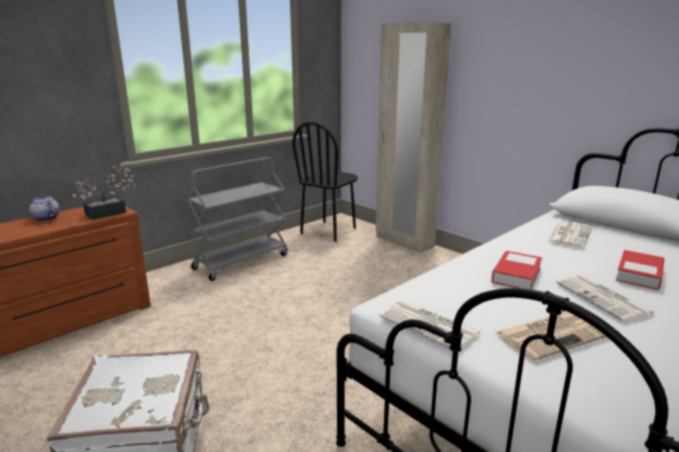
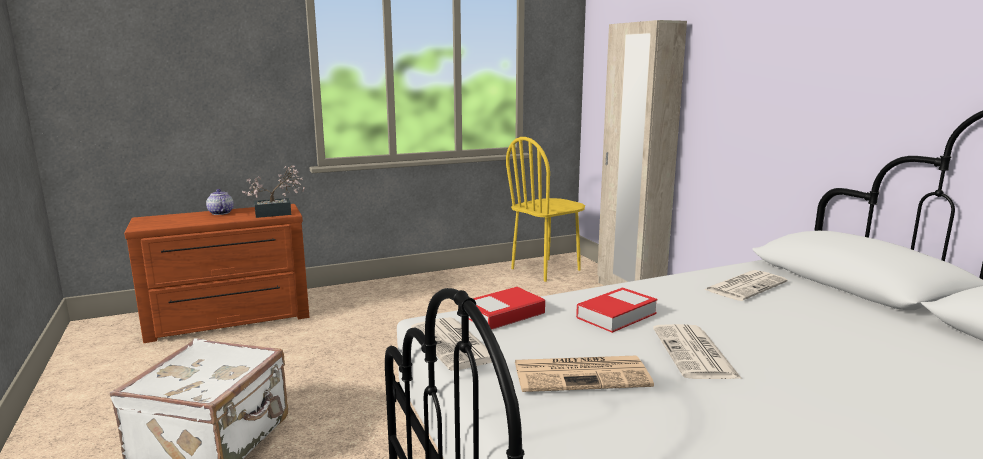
camera: 20 degrees right, 5 degrees down
(241, 261) = (427, 288): grey cart -> none
(328, 231) = (546, 269): black chair -> yellow chair
(639, 274) = (782, 337): book -> book (503, 315)

